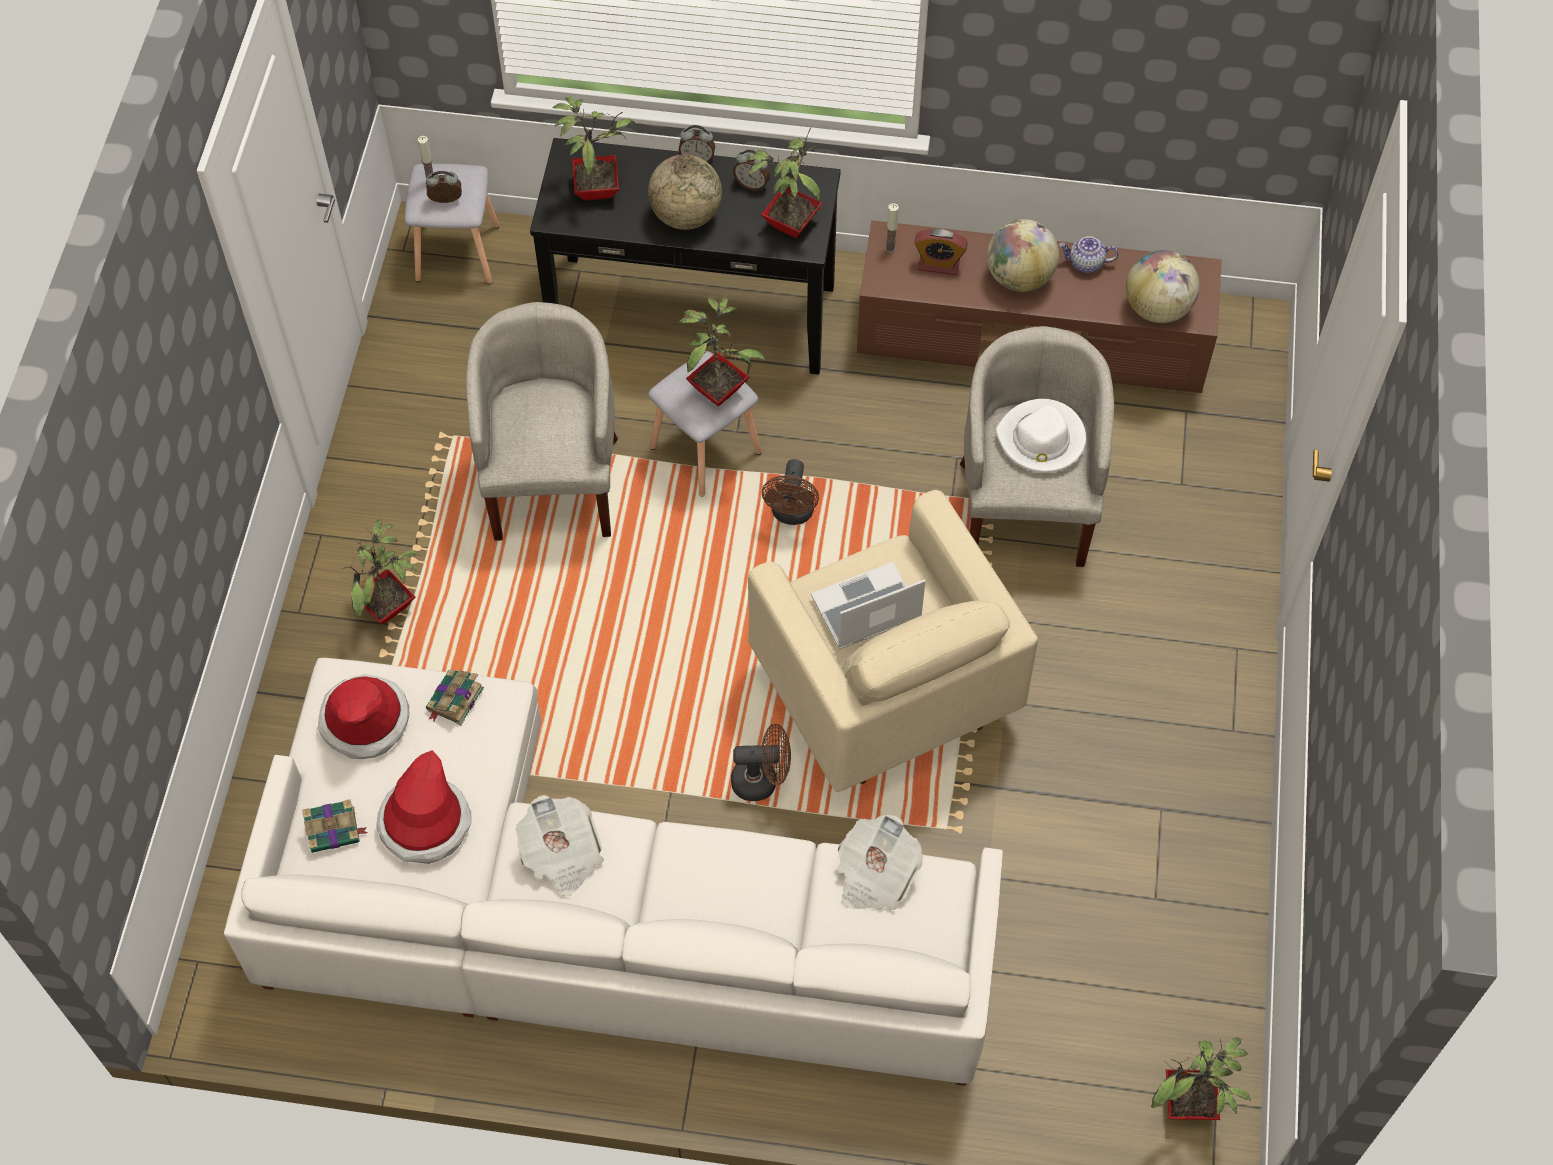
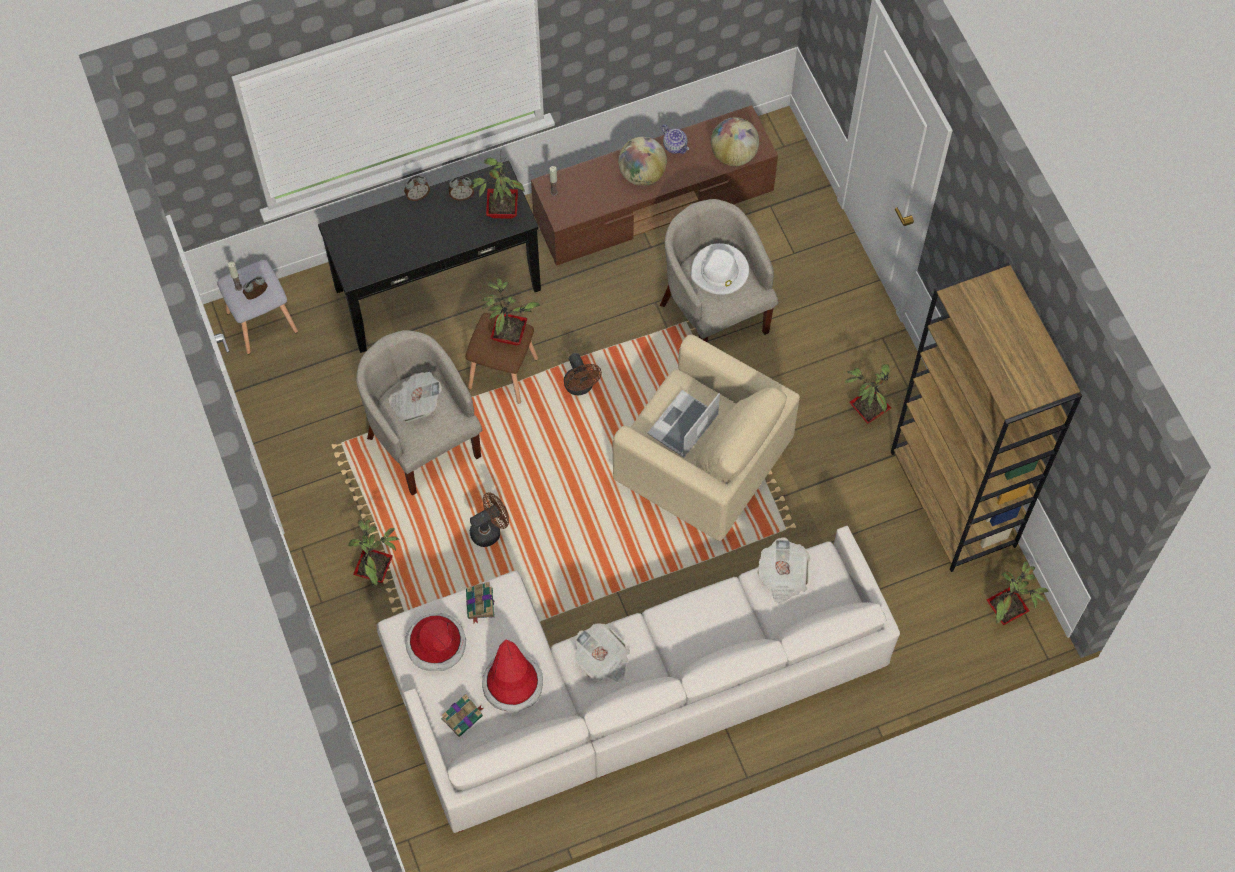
camera: 30 degrees left, 5 degrees up
(541, 413) = (415, 403): none -> newspaper
(596, 188) = (368, 244): potted plant -> potted plant (867, 410)
(686, 216) = (435, 236): globe -> none
(704, 449) = (501, 373): grey stool -> brown stool
(762, 780) = (665, 556): brown fan -> brown fan (489, 530)
(938, 264) = (589, 189): alarm clock -> none
(1085, 264) = (675, 146): teapot -> teapot turned 105 degrees counterclockwise
(1207, 911) = (954, 499): none -> brown bookcase

